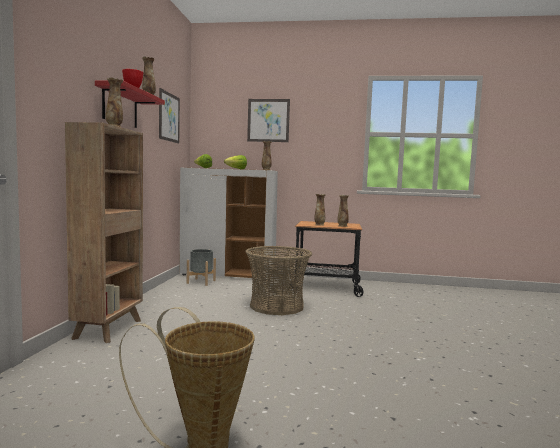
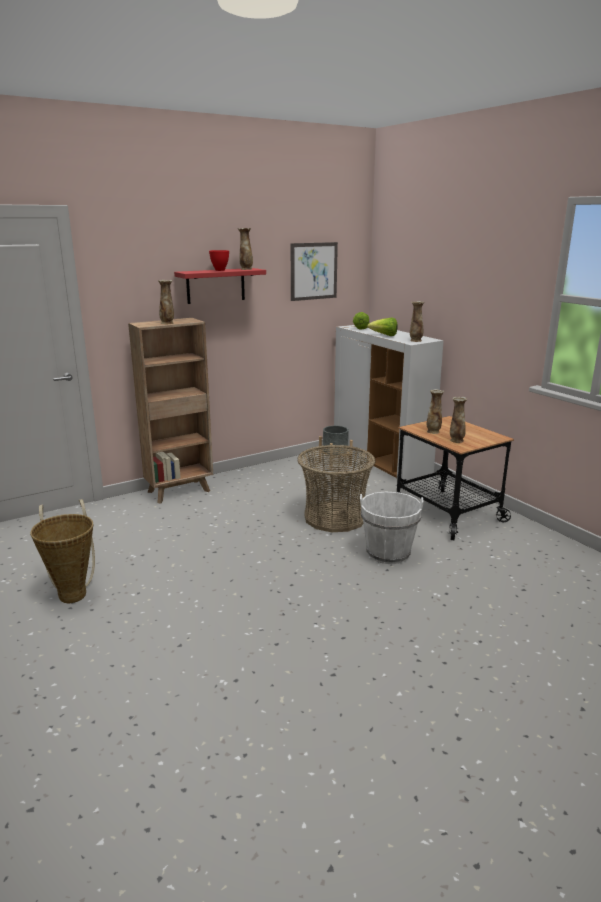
camera: 50 degrees right, 15 degrees up
(268, 120) = (441, 266): picture -> none
(350, 312) = (388, 553): none -> white bucket

